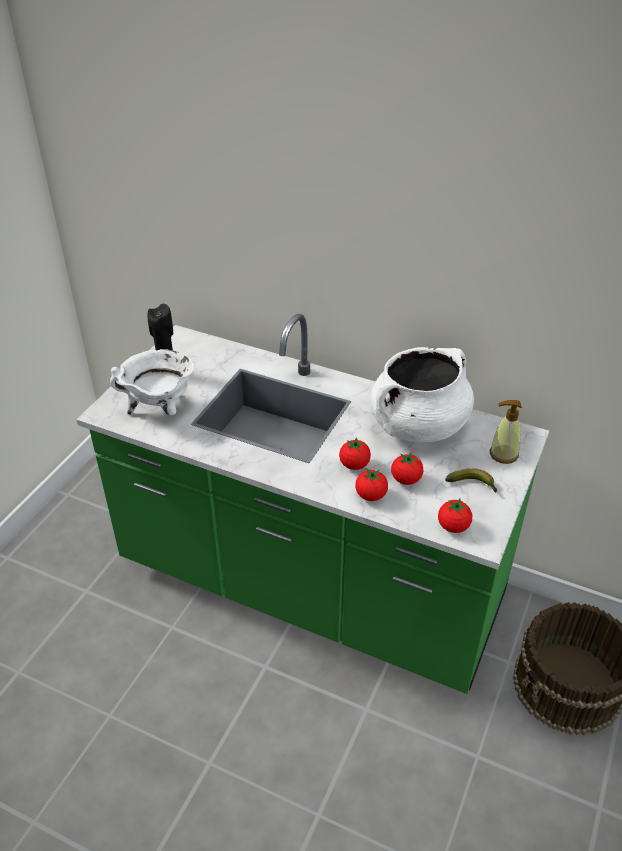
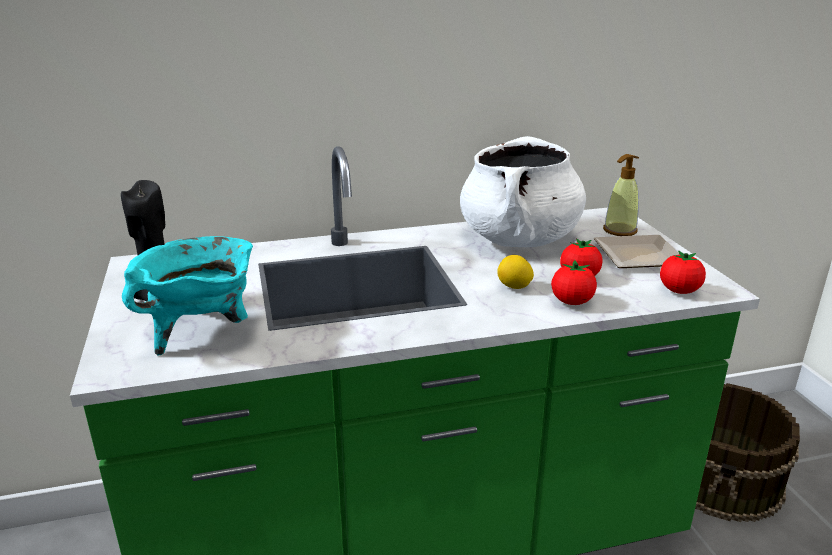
camera: 40 degrees left, 15 degrees down
(160, 409) = (202, 333): white cooking pot -> turquoise cooking pot
(354, 465) = (514, 287): tomato -> lemon
(473, 485) = (637, 257): banana -> plate

